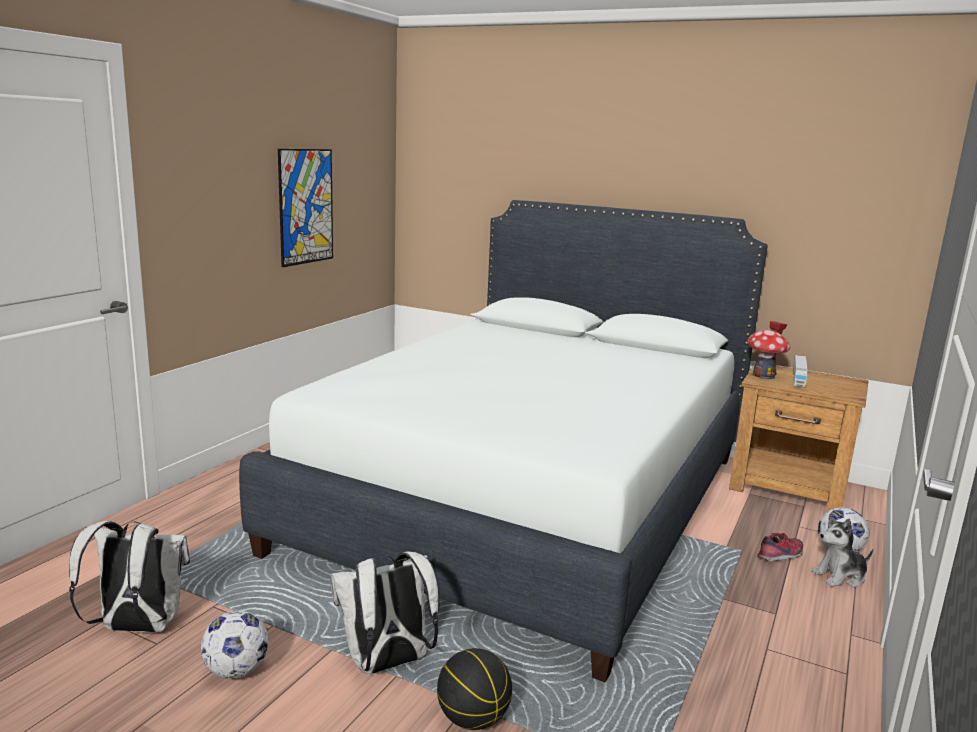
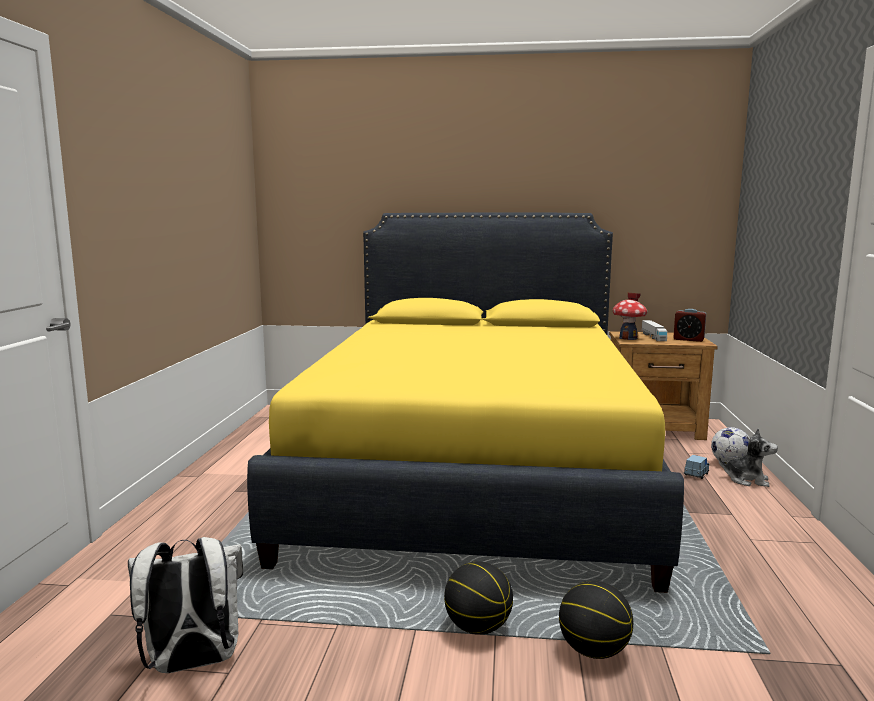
camera: 20 degrees left, 5 degrees down
(236, 671) = (339, 674): football -> none
(306, 206) = (198, 225): picture -> none
(387, 664) = (478, 628): white backpack -> basketball
(529, 501) = (474, 473): white bed -> yellow bed
(781, 556) = (696, 474): shoe -> blue toy car
(839, 389) = (688, 339): none -> alarm clock
(840, 576) = (747, 480): plush toy -> plush toy turned 120 degrees counterclockwise

